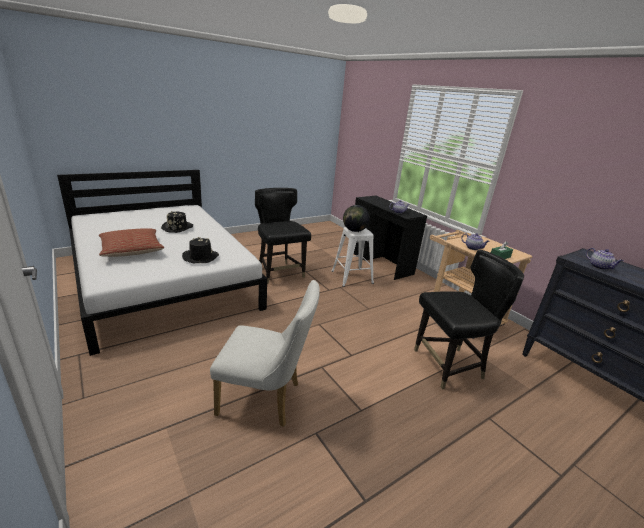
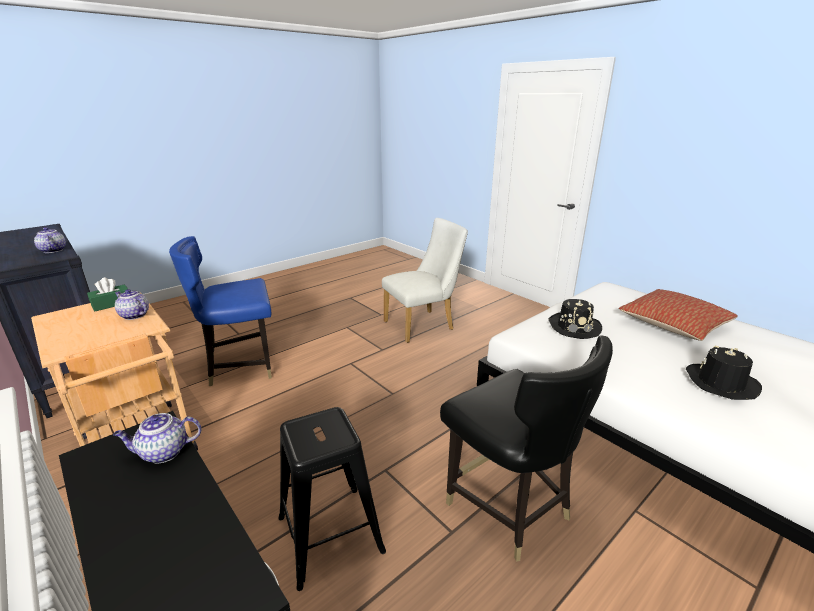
camera: 175 degrees right, 0 degrees up
(265, 399) = (423, 325): white chair -> white chair turned 150 degrees clockwise
(351, 277) = (331, 534): white stool -> black stool
(354, 230) = (331, 427): globe -> none
(448, 366) = (241, 366): black chair -> blue chair

